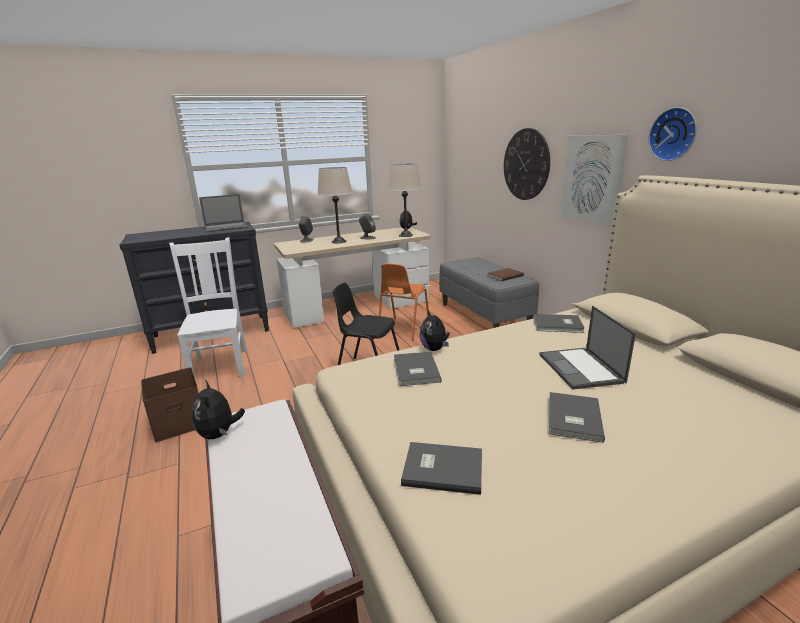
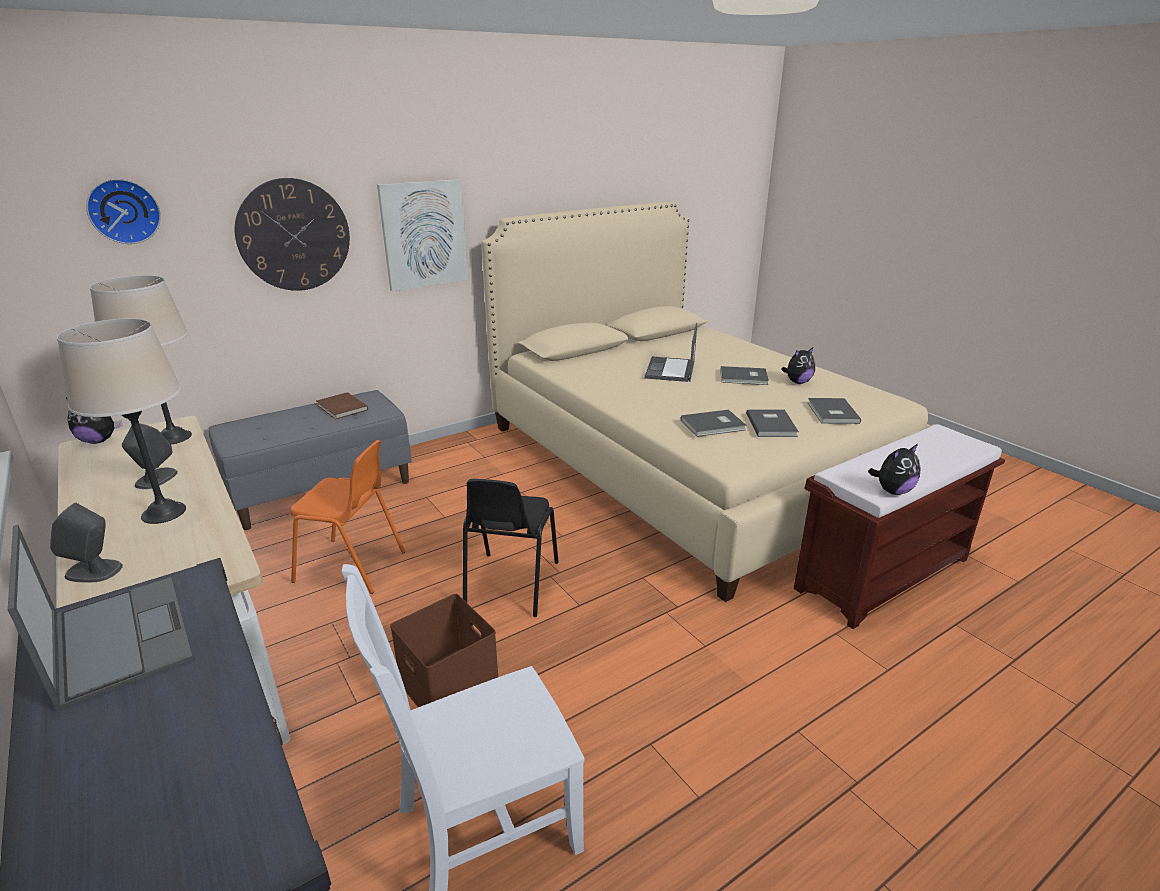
camera: 100 degrees left, 5 degrees up
(180, 421) = (709, 789): brown storage box -> brown storage box (446, 685)
(434, 349) = (657, 422): plush toy -> plush toy (797, 382)
(558, 325) = (582, 372): grey book -> grey book (772, 425)
(581, 368) = (670, 370): laptop -> laptop turned 120 degrees clockwise
(674, 134) = (505, 176): wall clock -> wall clock (124, 211)

